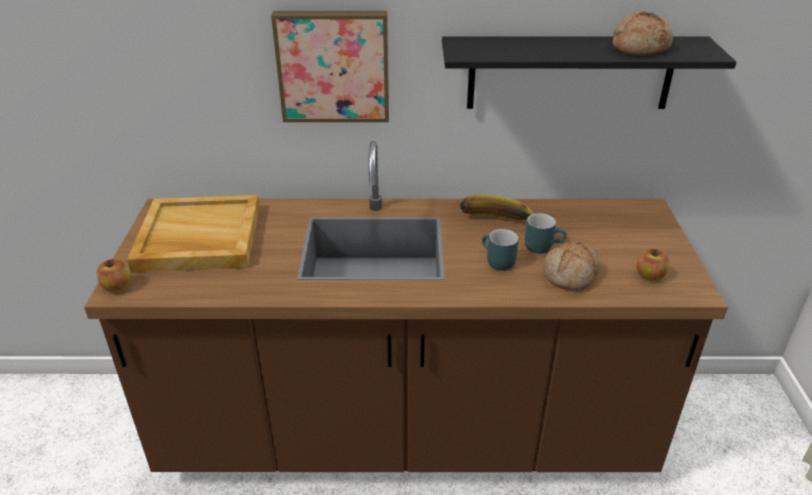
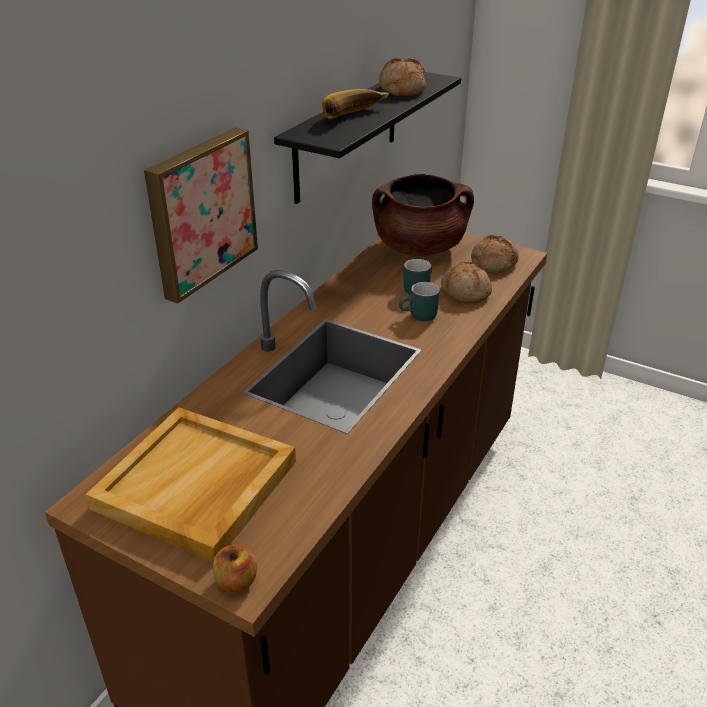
camera: 60 degrees left, 0 degrees up
(497, 222) = (363, 295): banana -> banana (356, 117)
(617, 225) = (419, 248): none -> brown cooking pot
(649, 276) = (493, 263): apple -> bread

